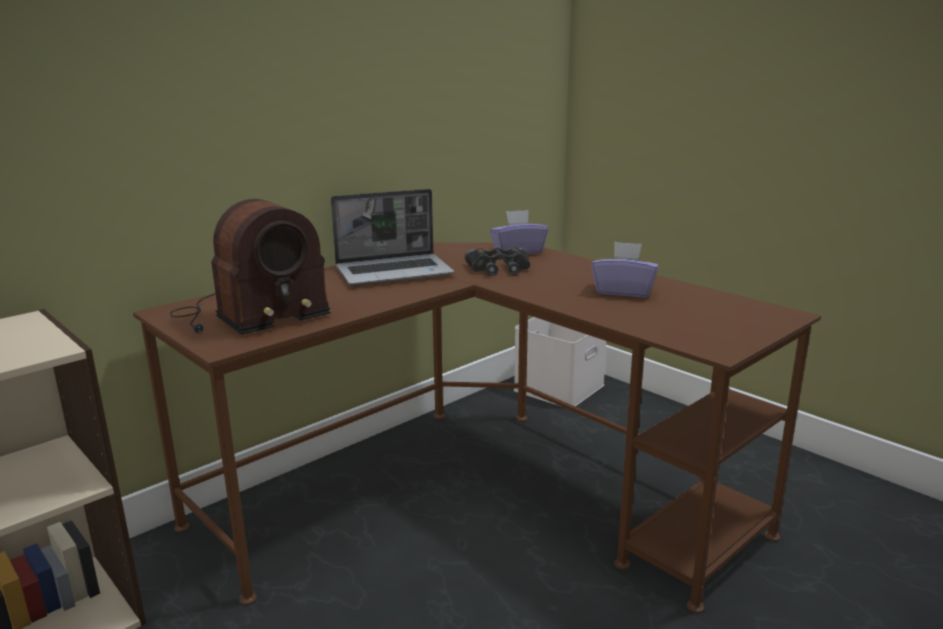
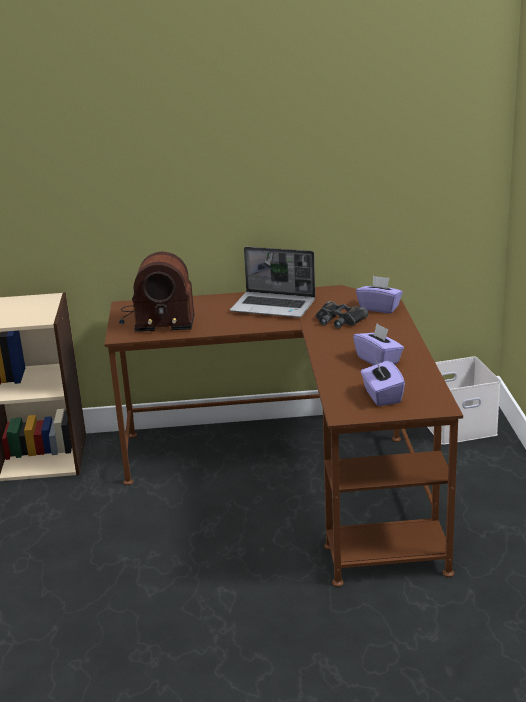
camera: 40 degrees right, 5 degrees up
(709, 321) = (382, 396): none -> purple tissue box

